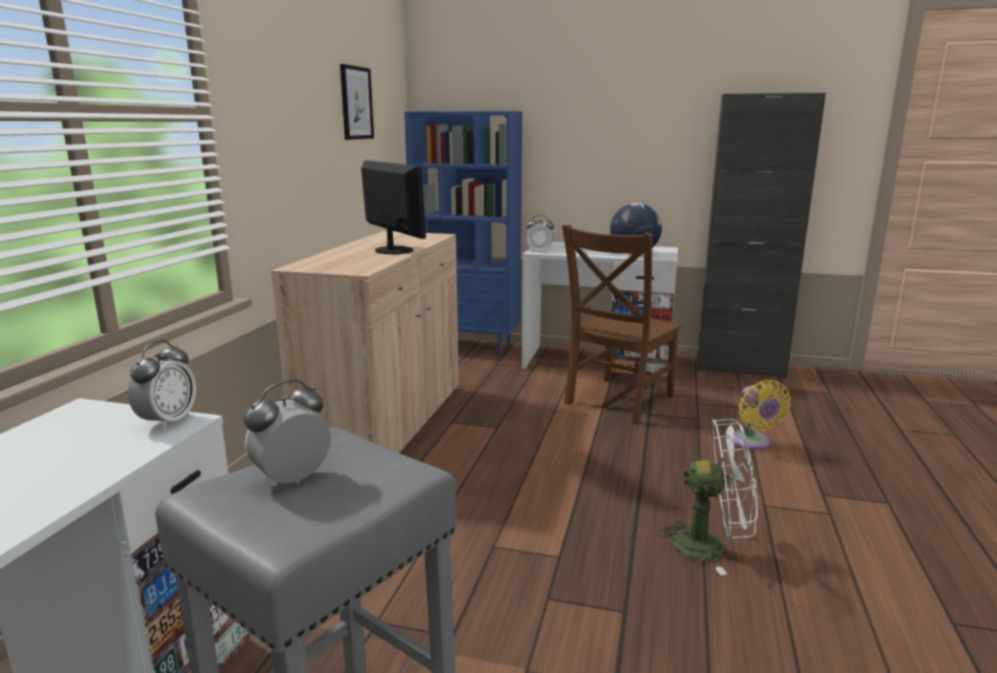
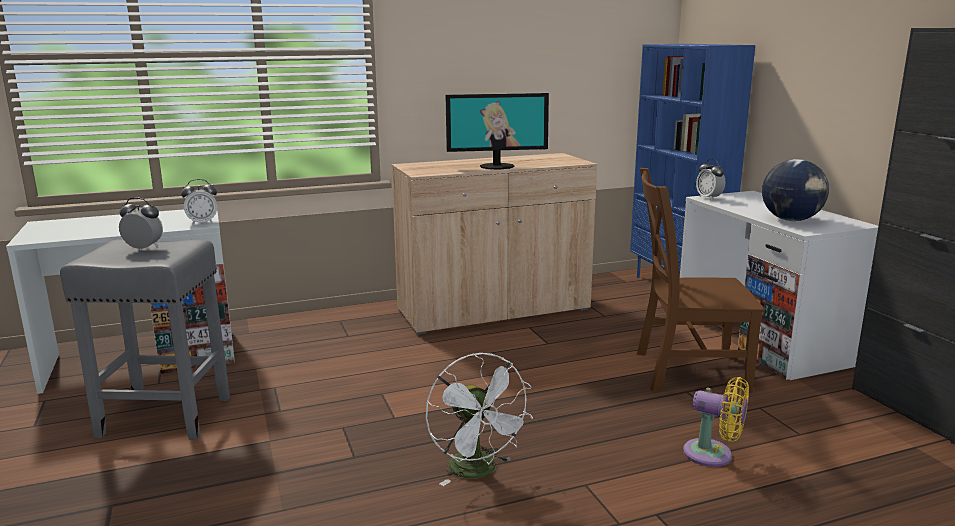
camera: 55 degrees right, 0 degrees up
(356, 103) = (574, 38): picture -> none
(393, 250) = (497, 166): monitor -> monitor turned 60 degrees clockwise
(752, 443) = (713, 455): yellow fan -> yellow fan turned 105 degrees counterclockwise

